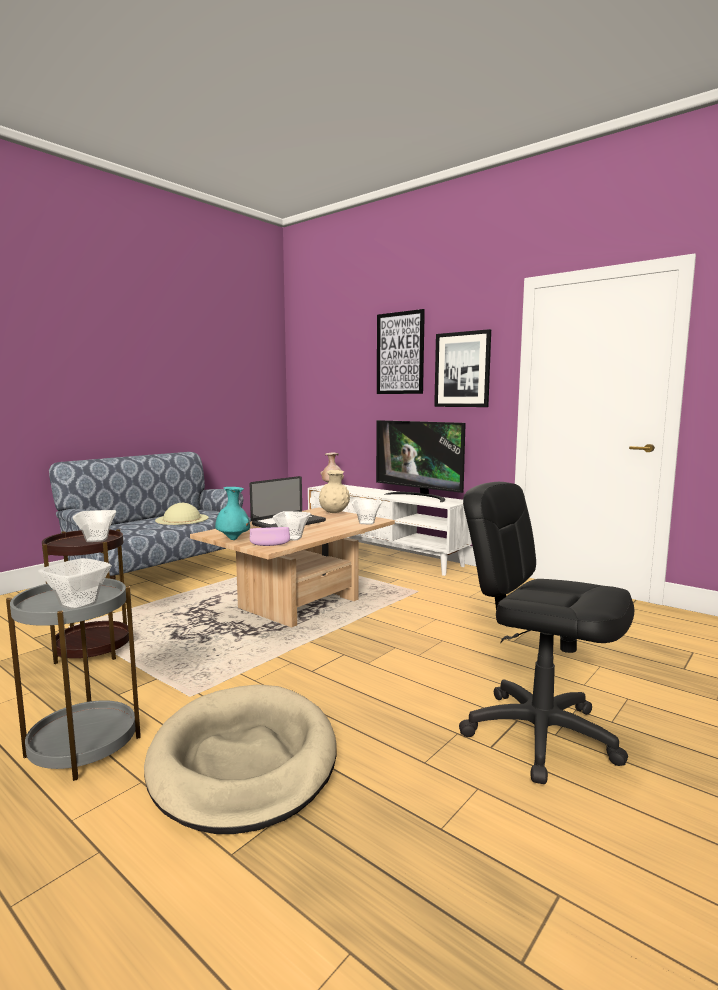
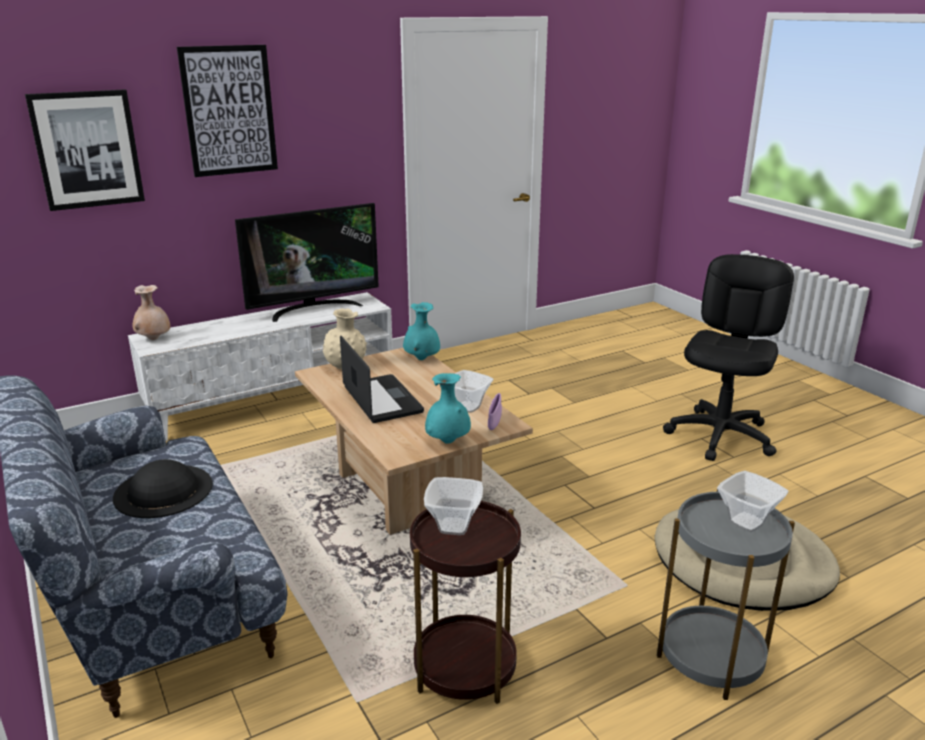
camera: 70 degrees left, 15 degrees up
(182, 519) = (163, 490): beige hat -> black hat
(367, 523) = (422, 359): bowl -> turquoise vase
(462, 369) = (333, 132): picture -> picture (87, 149)
(540, 734) = (720, 436): black office chair -> black office chair turned 150 degrees clockwise

